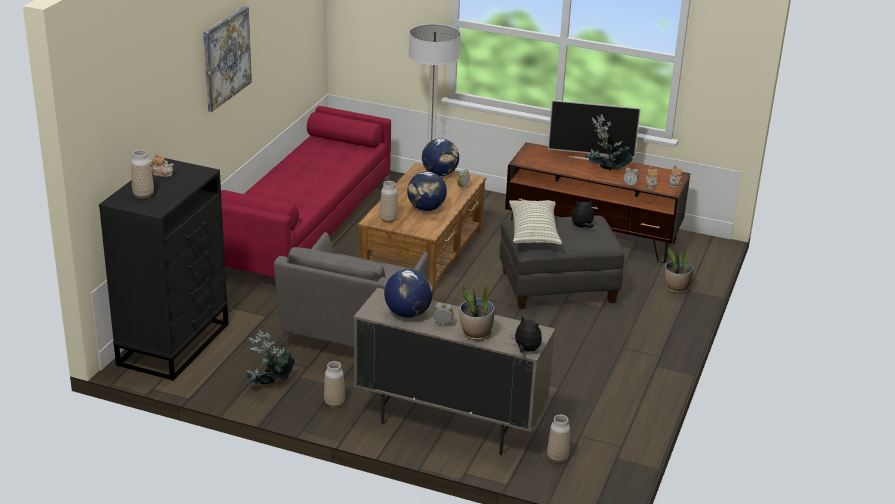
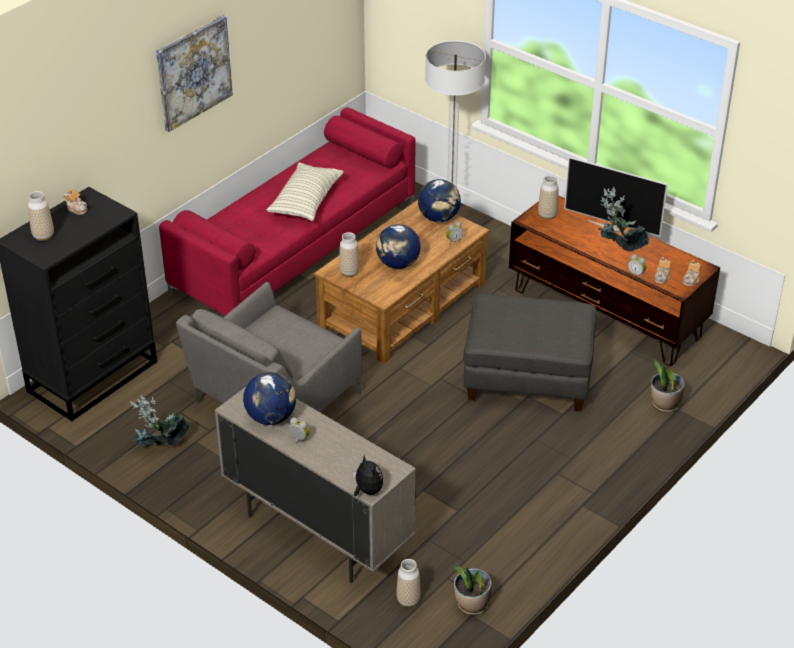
camera: 20 degrees right, 10 degrees up
(334, 403) = (214, 481): vase -> vase (547, 215)
(476, 334) = (326, 459): potted plant -> potted plant (472, 605)
(533, 233) = (498, 318): pillow -> pillow (306, 201)
(582, 227) = (558, 319): plush toy -> none

